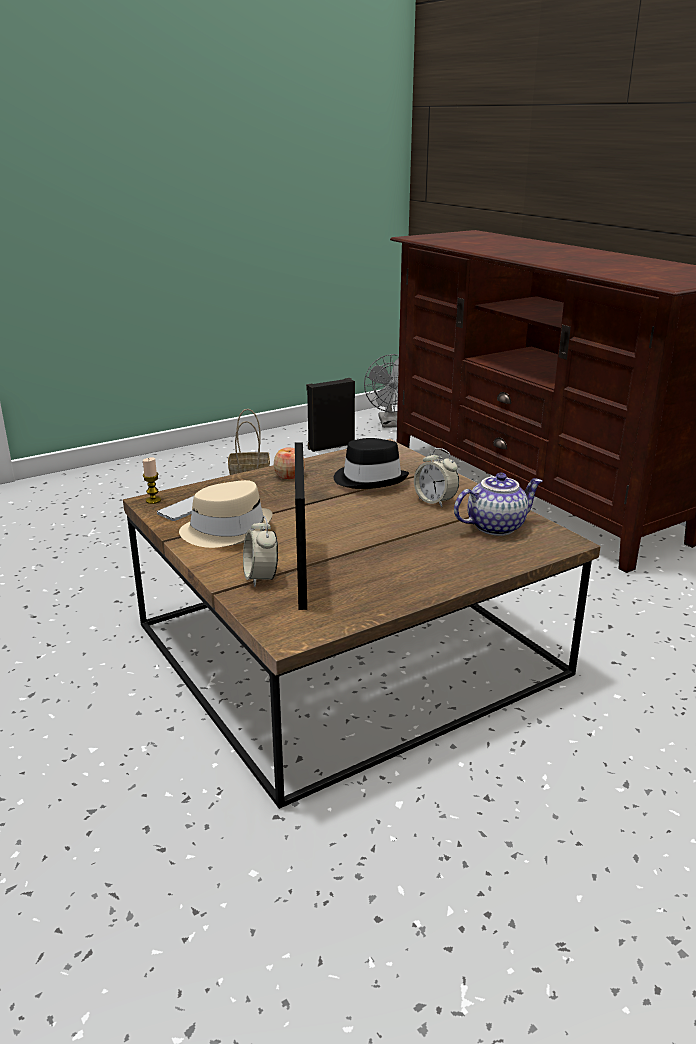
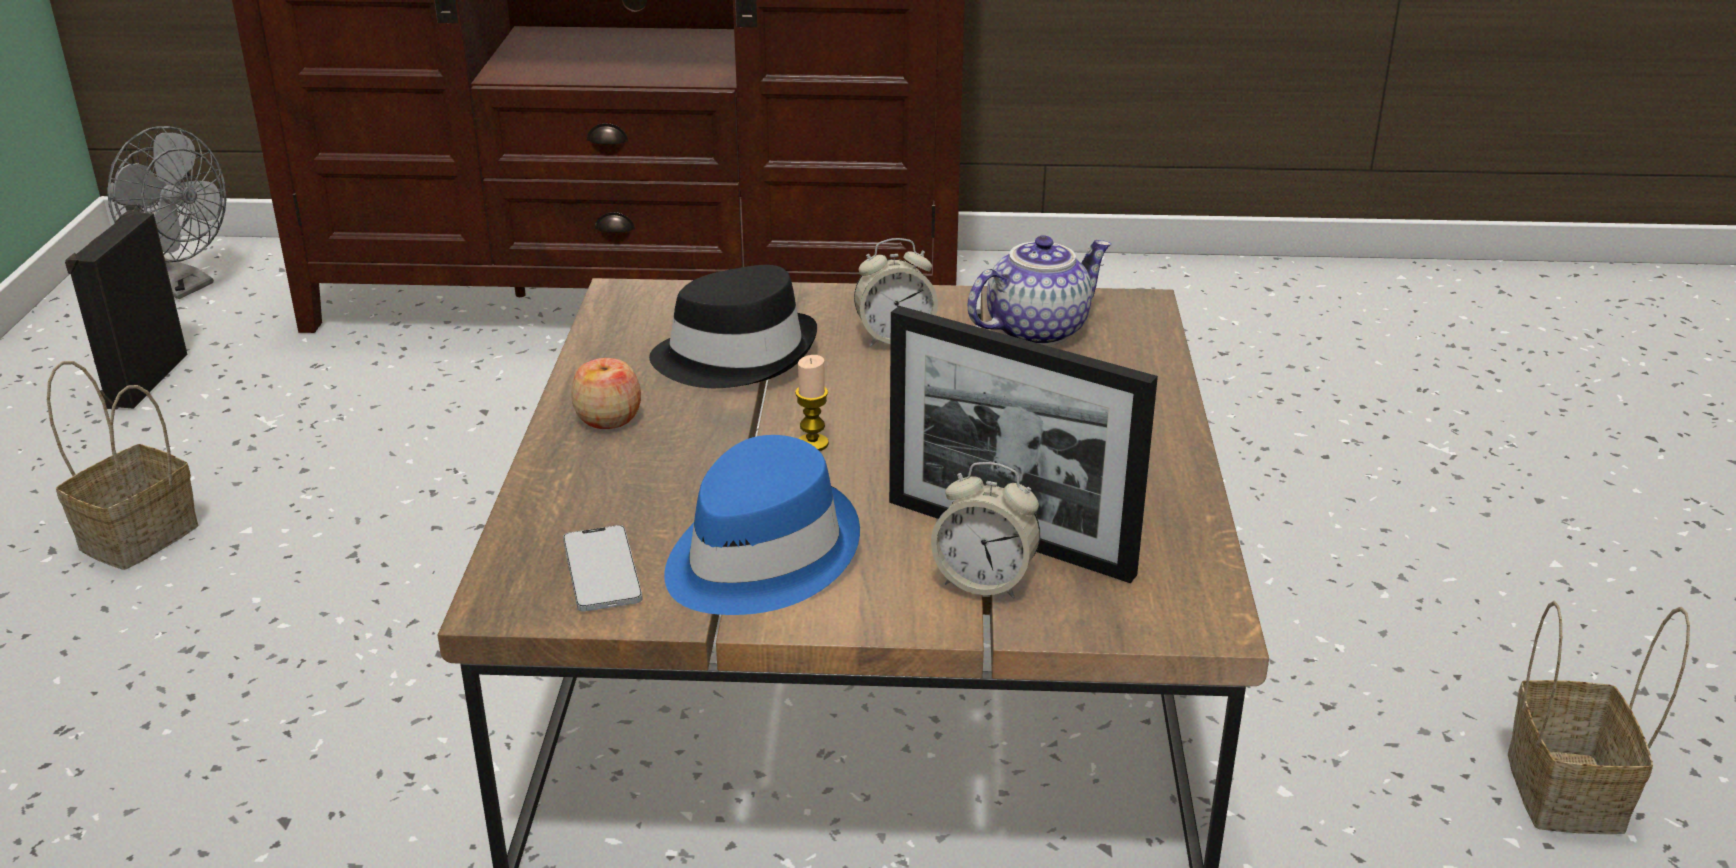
camera: 55 degrees left, 5 degrees up
(153, 500) = (504, 597): candle -> candle (812, 443)
(227, 530) = (758, 556): beige hat -> blue hat
(495, 526) = (1036, 329): teapot -> teapot turned 45 degrees clockwise
(519, 926) = (1569, 794): none -> basket

